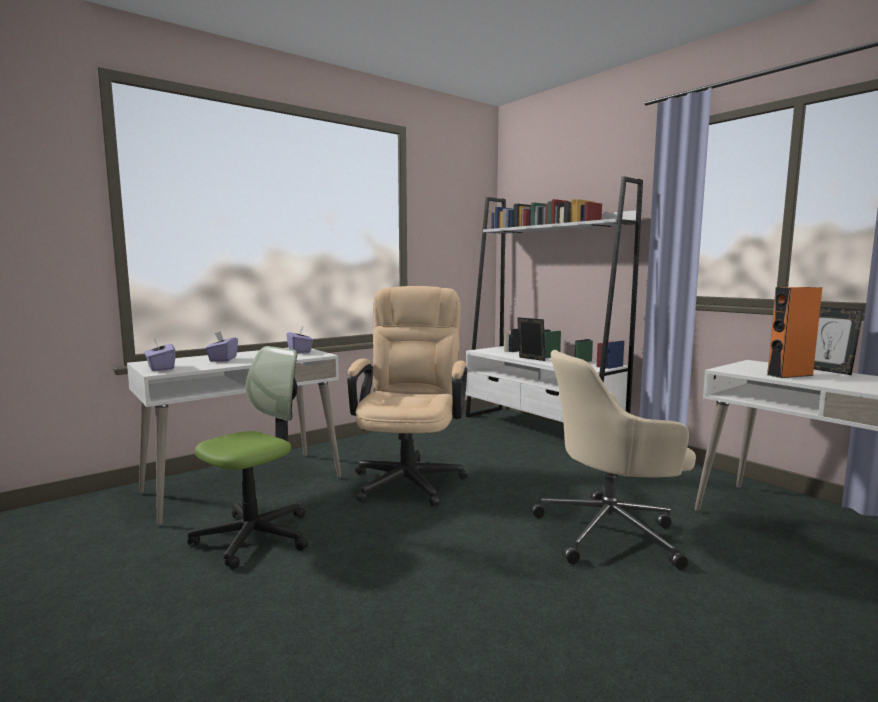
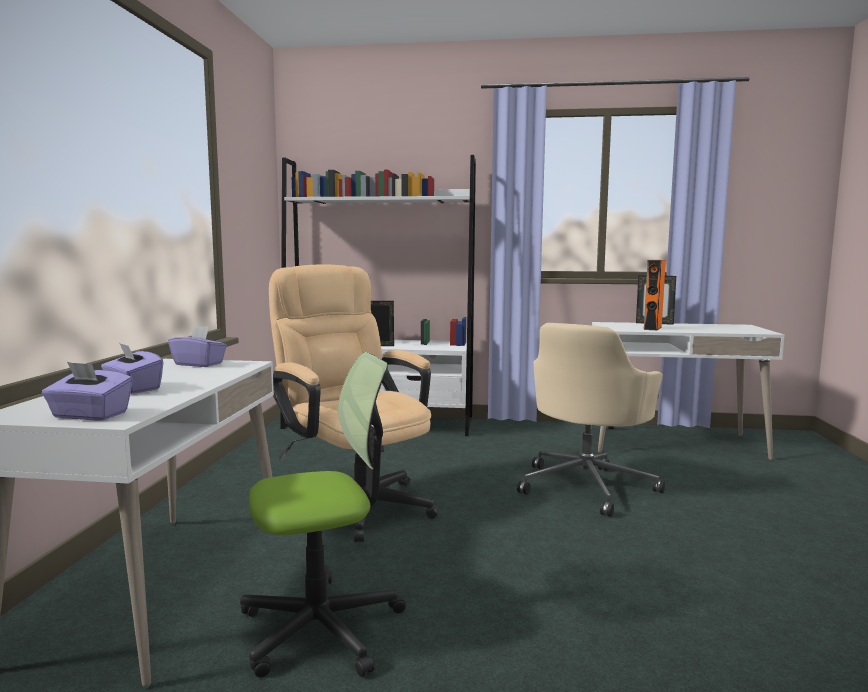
camera: 45 degrees left, 0 degrees up
(254, 537) = (321, 627): office chair -> office chair turned 75 degrees clockwise

